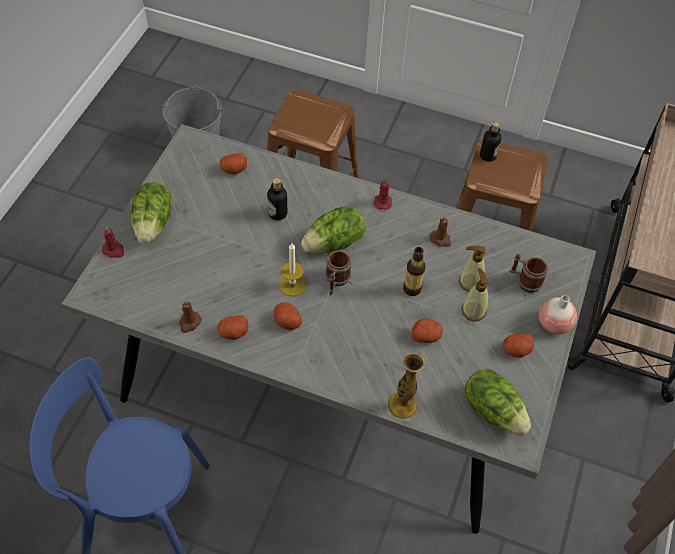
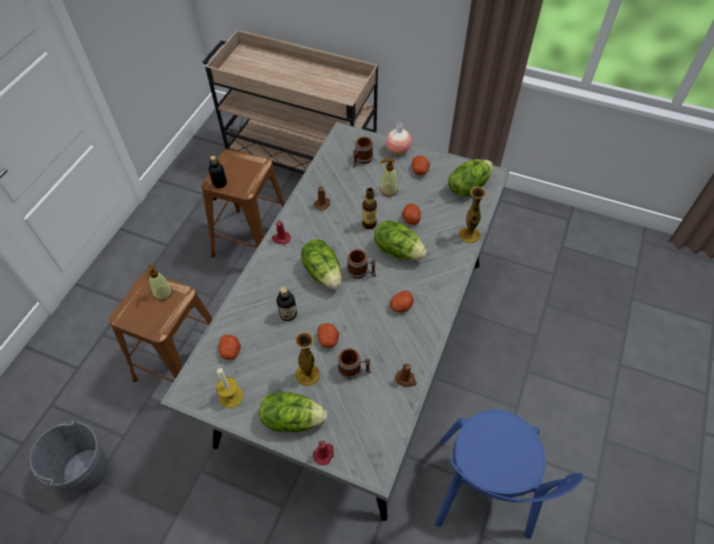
camera: 85 degrees left, 0 degrees up
(202, 233) = (307, 375): none -> vase
(204, 274) = (354, 370): none -> mug
(233, 332) = (414, 345): potato -> potato (328, 339)
(292, 285) = (365, 302): candle -> candle (231, 396)
(371, 320) = (398, 250): none -> lettuce
(470, 282) = (363, 190): soap dispenser -> soap dispenser (163, 293)

